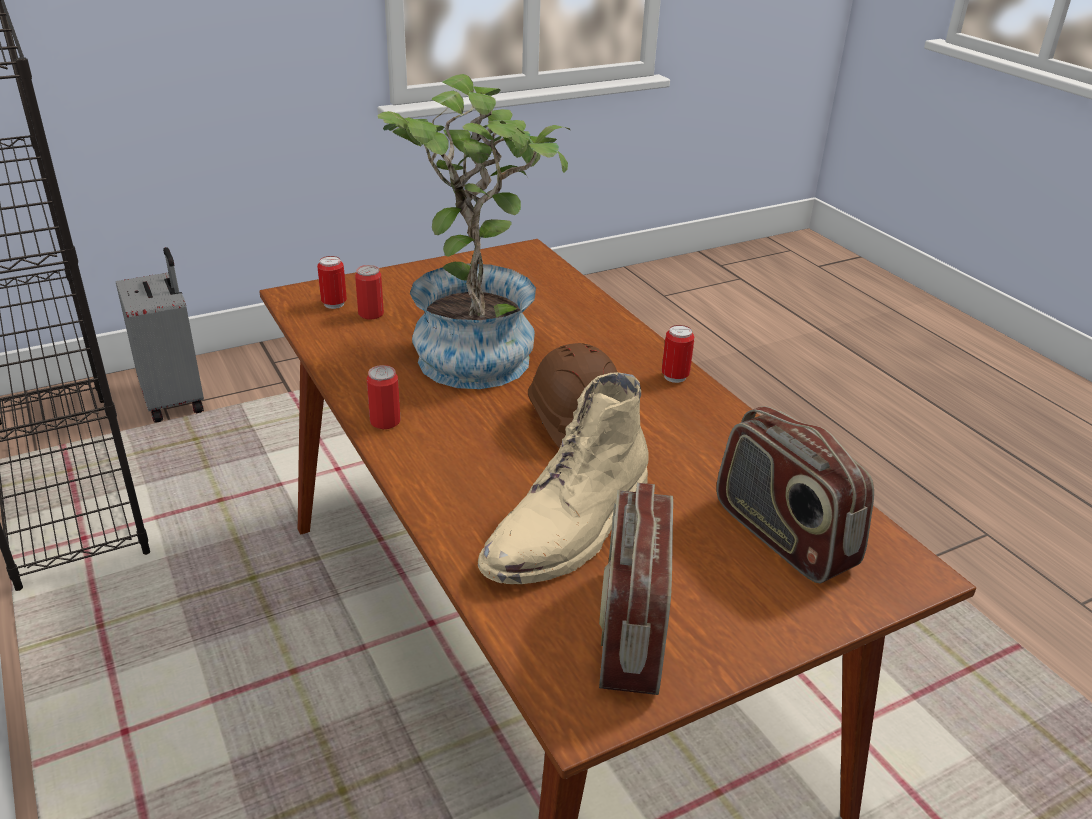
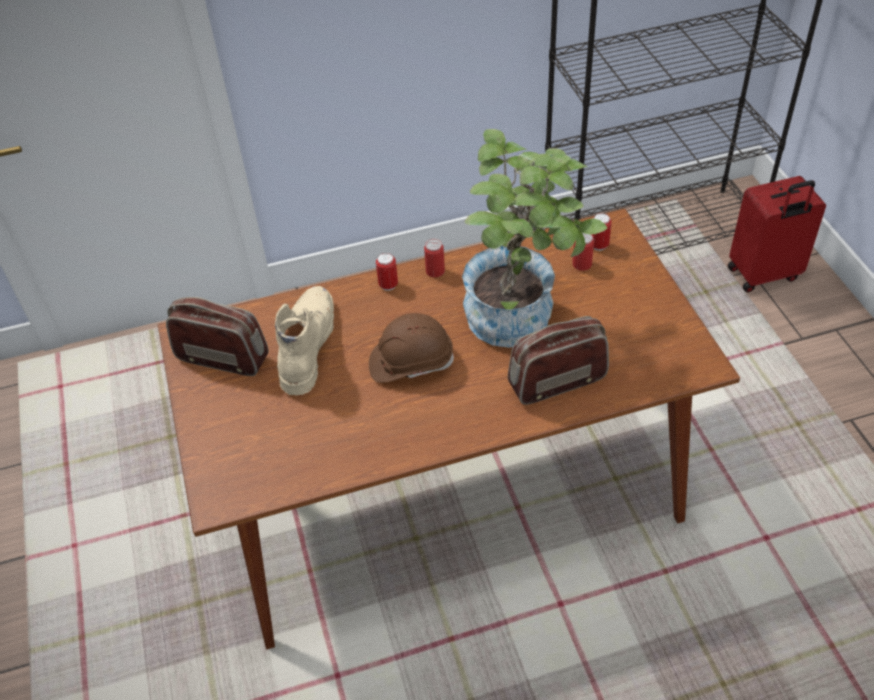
camera: 105 degrees right, 15 degrees up
(175, 400) = (764, 275): grey suitcase -> red suitcase
(569, 531) = (306, 344): beige boot -> beige boot turned 45 degrees clockwise
(675, 377) = (466, 430): can -> can (388, 285)
(782, 536) = (270, 444): radio -> radio (557, 381)

